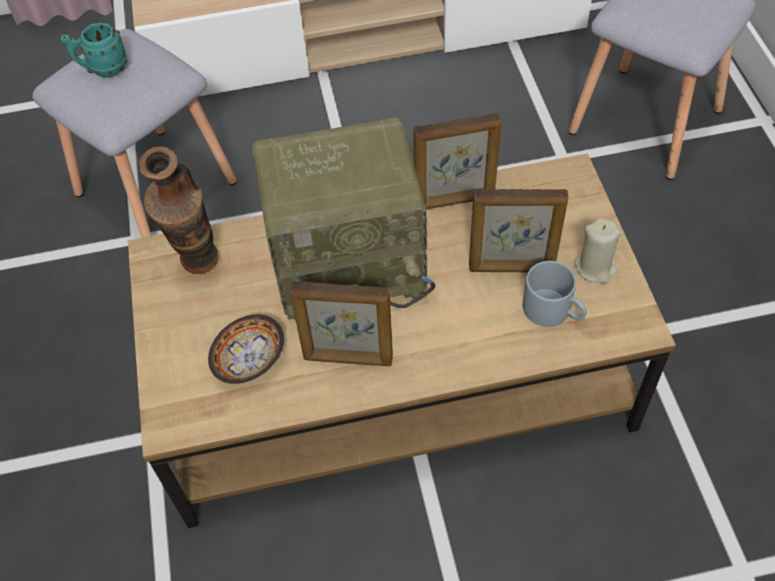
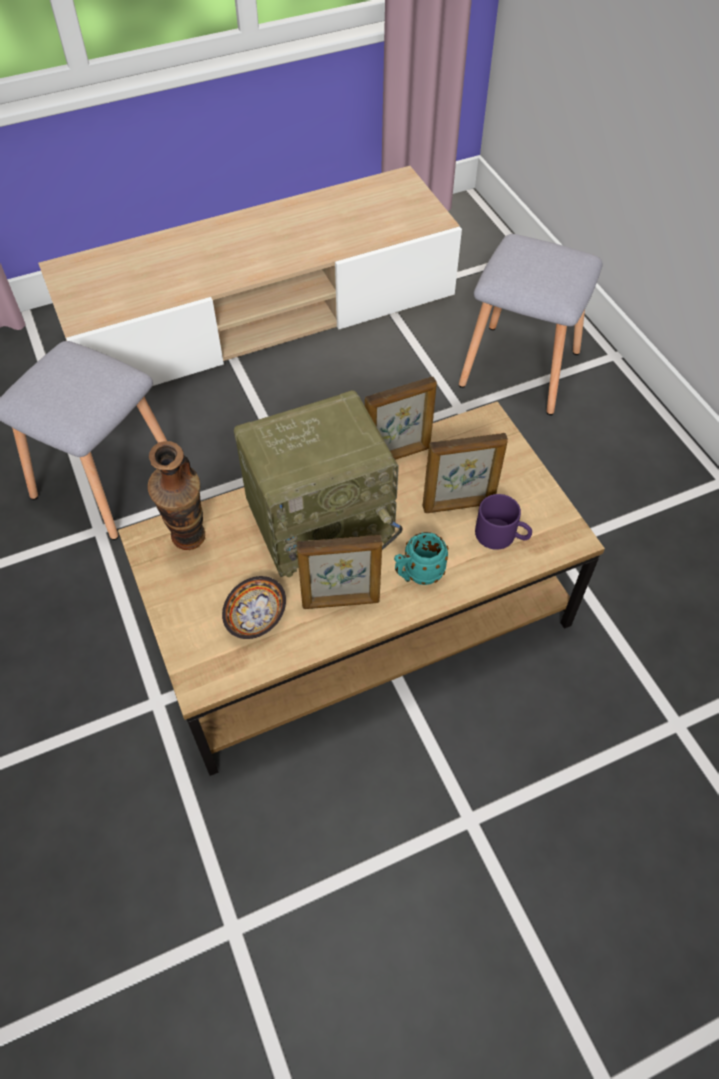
camera: 15 degrees left, 0 degrees up
(102, 69) = (56, 379): turquoise mug -> turquoise mug (417, 574)
(554, 310) = (502, 535): grey mug -> purple mug
(595, 268) = (526, 495): beige candle -> none

